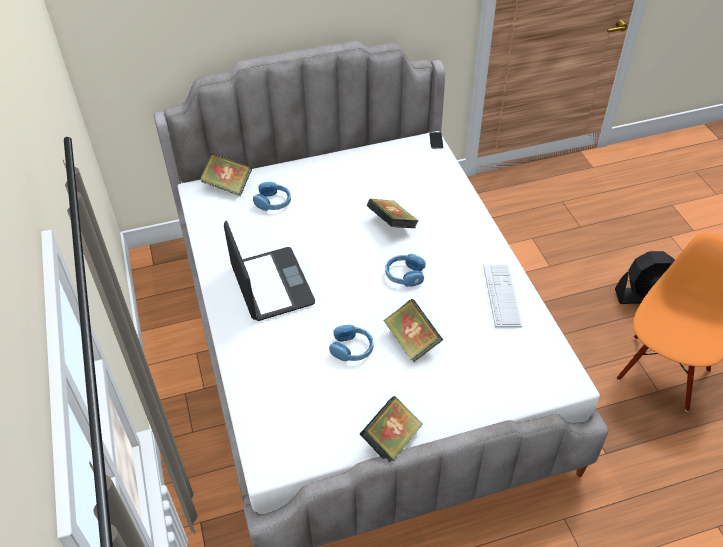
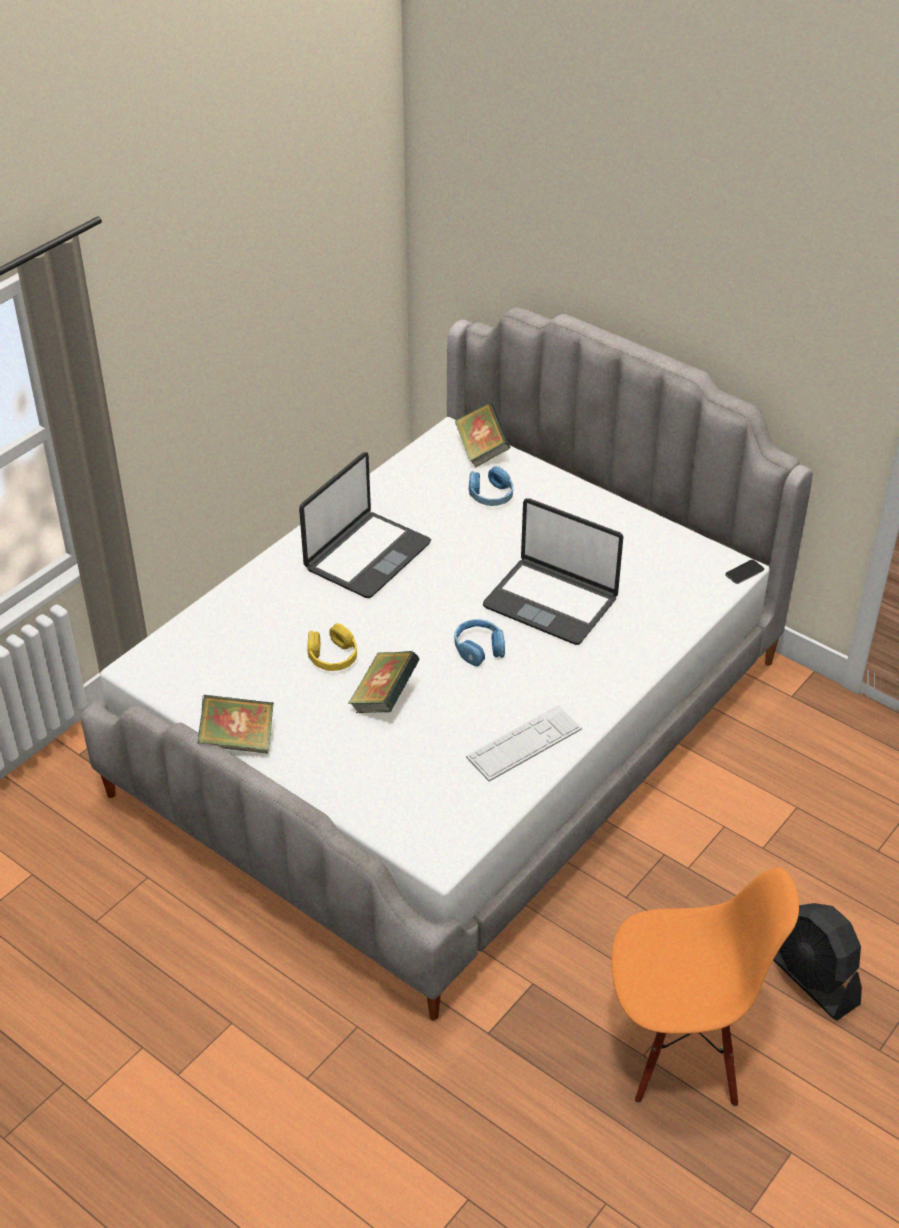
camera: 55 degrees right, 5 degrees down
(352, 349) = (332, 657): blue headphones -> yellow headphones
(392, 224) = (551, 602): book -> laptop

